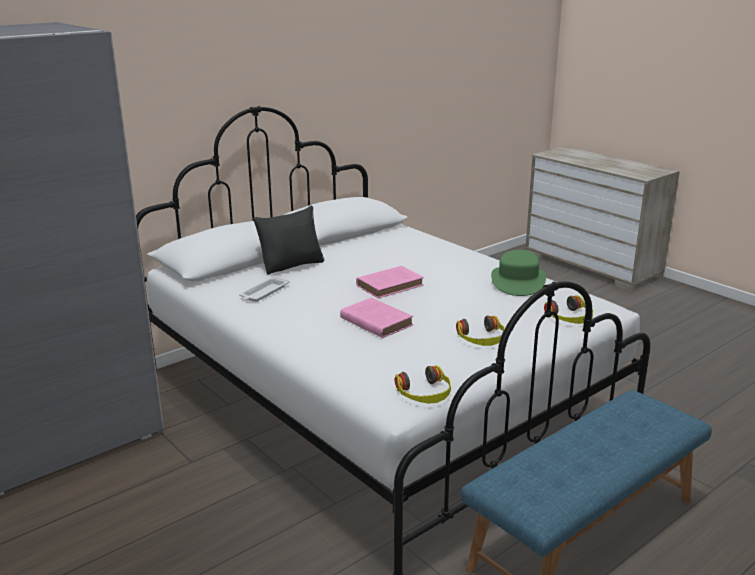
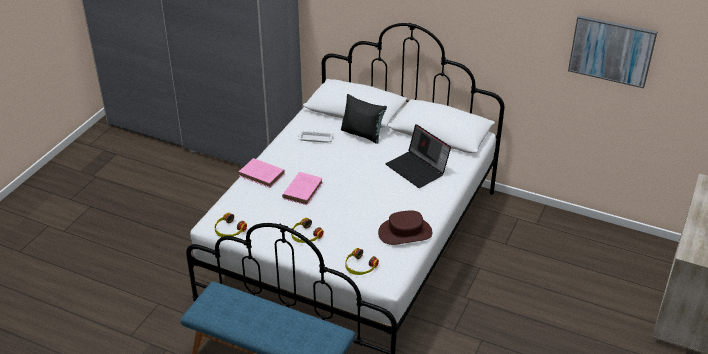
camera: 65 degrees right, 15 degrees up
(391, 285) = (359, 181): pink book -> pink book (263, 175)
(399, 252) = (418, 169): none -> laptop
(443, 61) = (611, 50): none -> picture
(518, 281) = (405, 232): green hat -> brown hat

